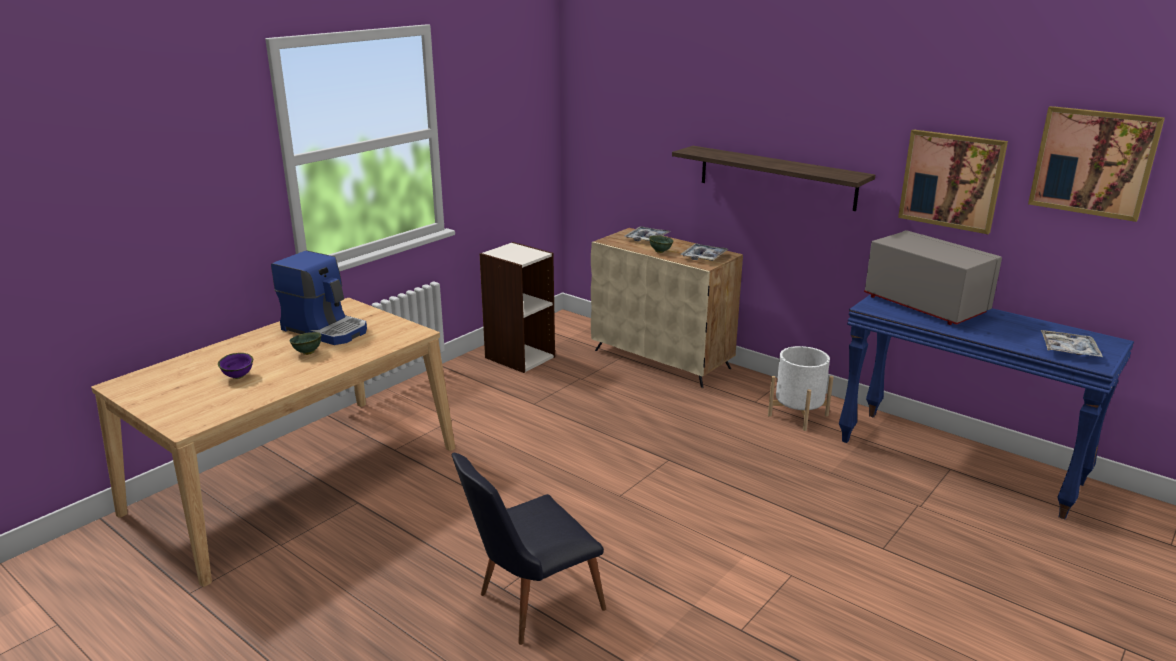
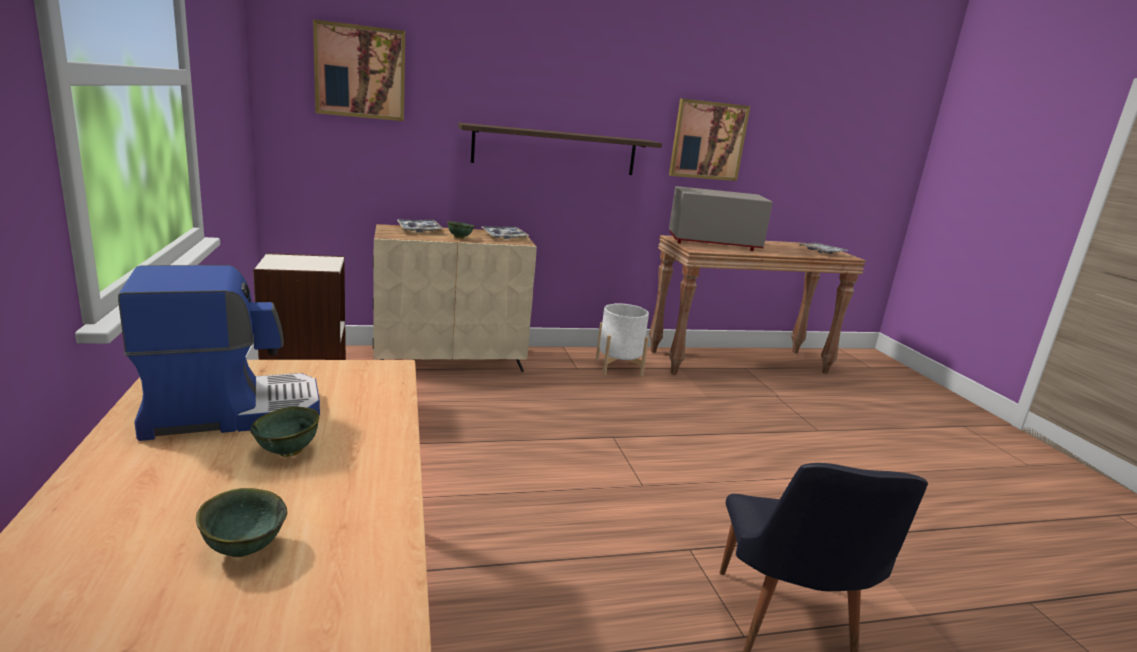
camera: 55 degrees left, 5 degrees down
(239, 376) = (245, 548): purple bowl -> green bowl
(959, 461) = (738, 361): blue console table -> brown console table
(1093, 162) = (799, 119): picture -> picture (360, 72)

